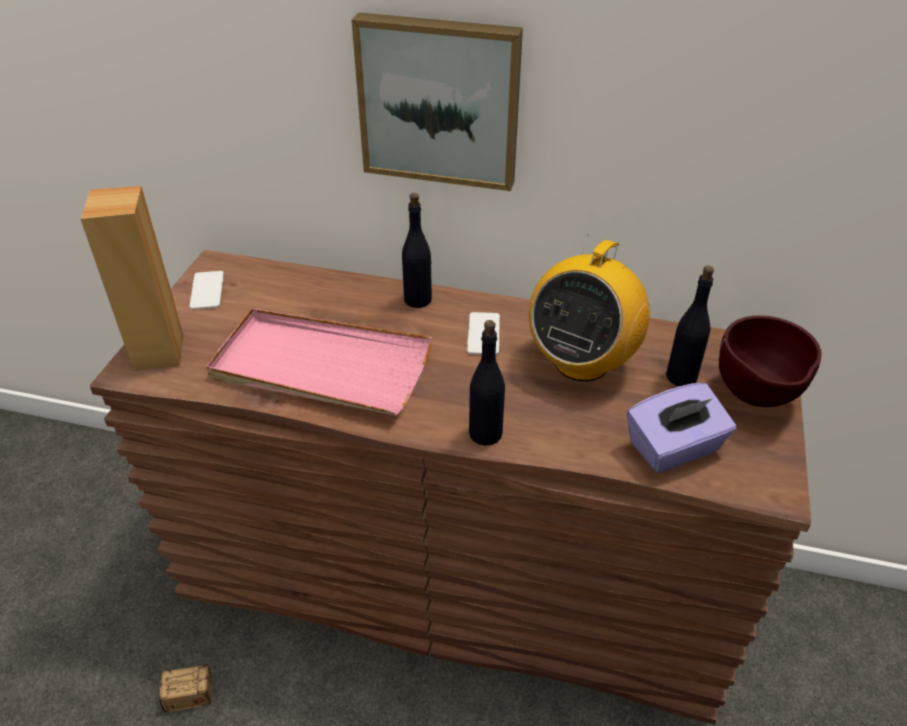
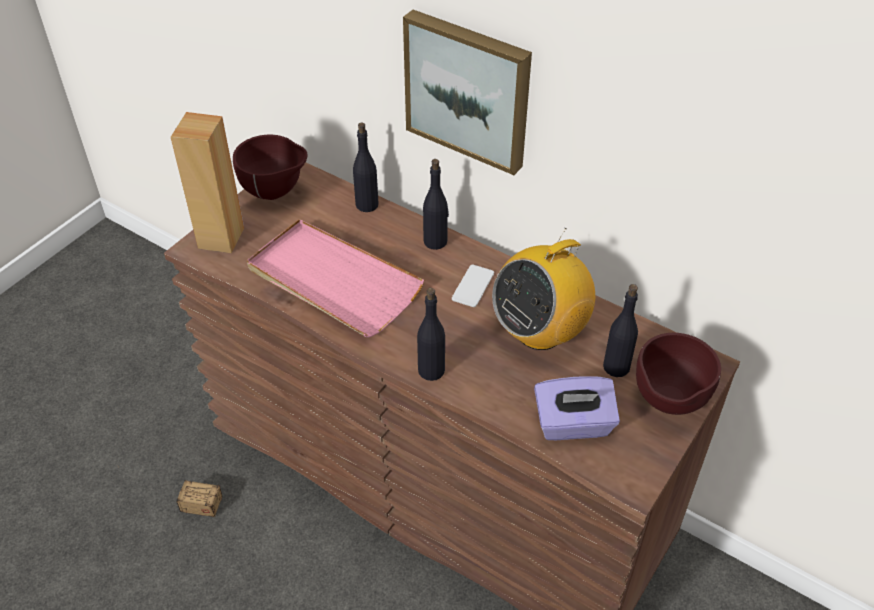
camera: 20 degrees right, 5 degrees up
(207, 291) = (275, 193): phone -> brown bowl
(321, 280) = (367, 204): none -> black bottle

